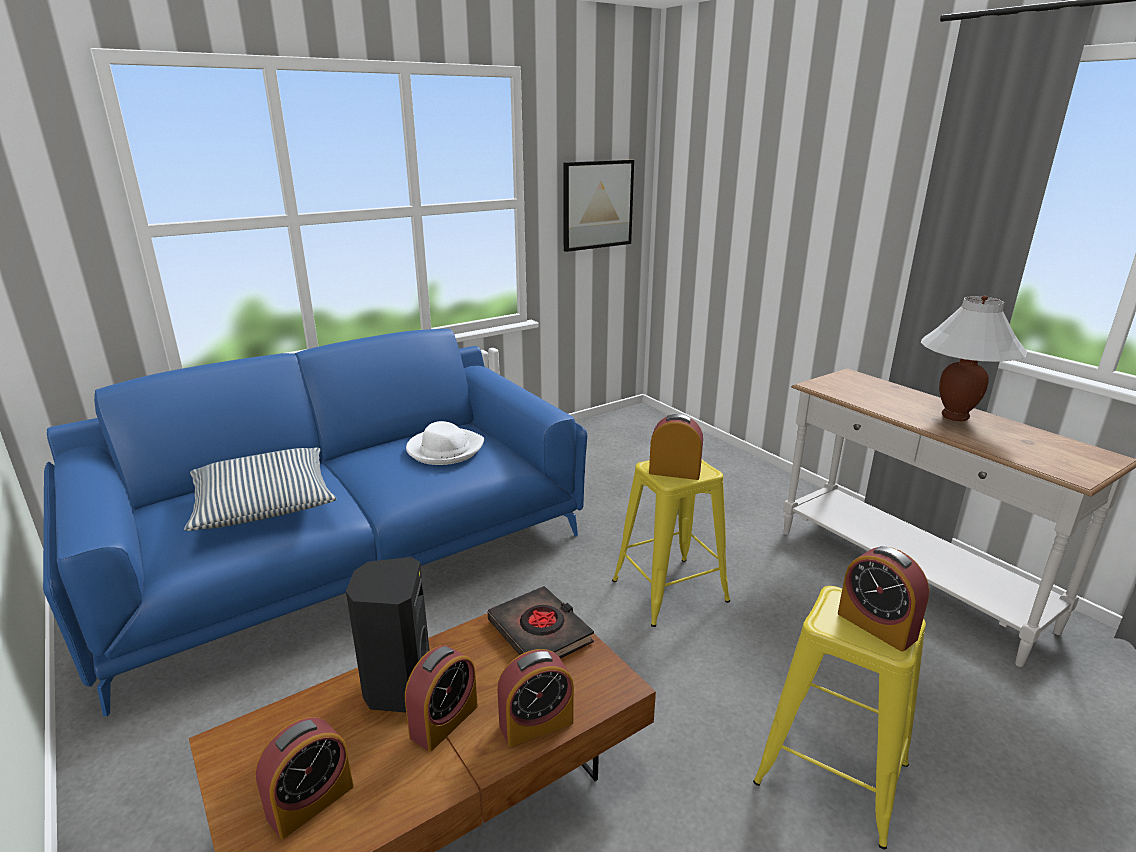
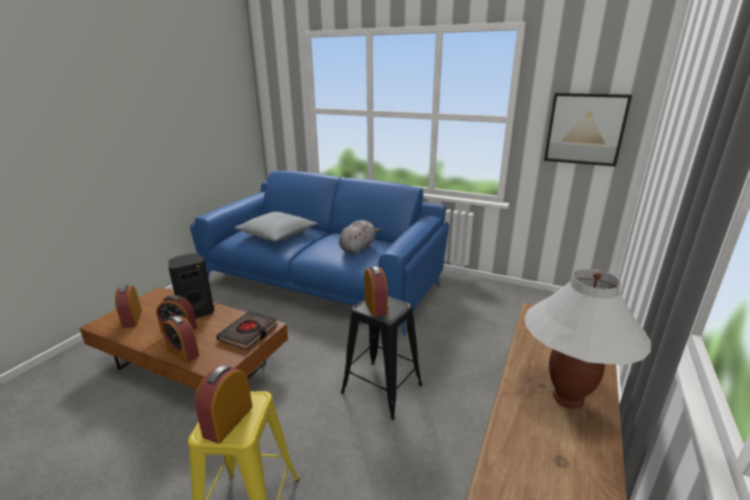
camera: 60 degrees right, 0 degrees up
(310, 802) = (132, 319): alarm clock -> alarm clock turned 60 degrees clockwise
(445, 449) = (358, 247): white hat -> grey plush toy
(669, 591) = (381, 389): yellow stool -> black stool

